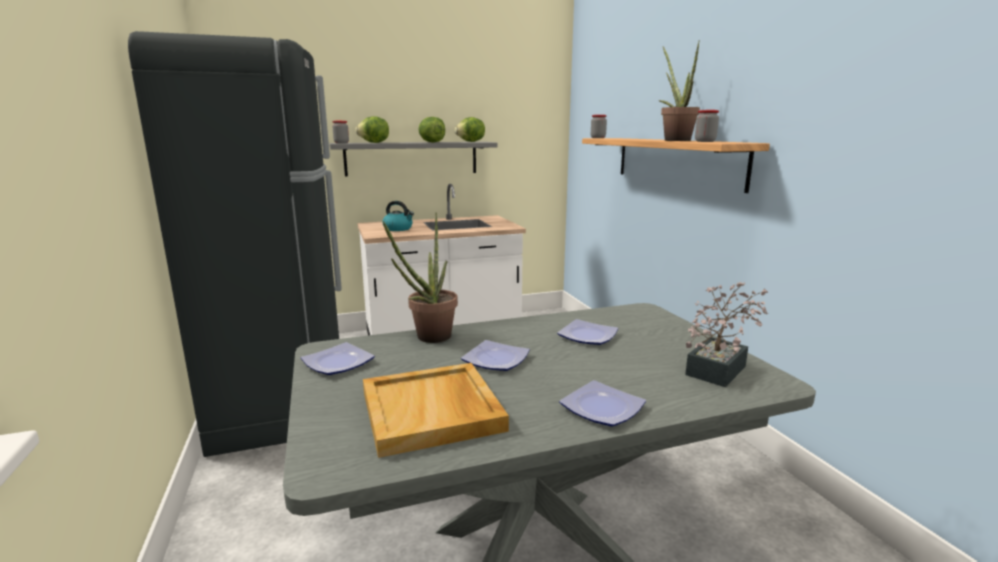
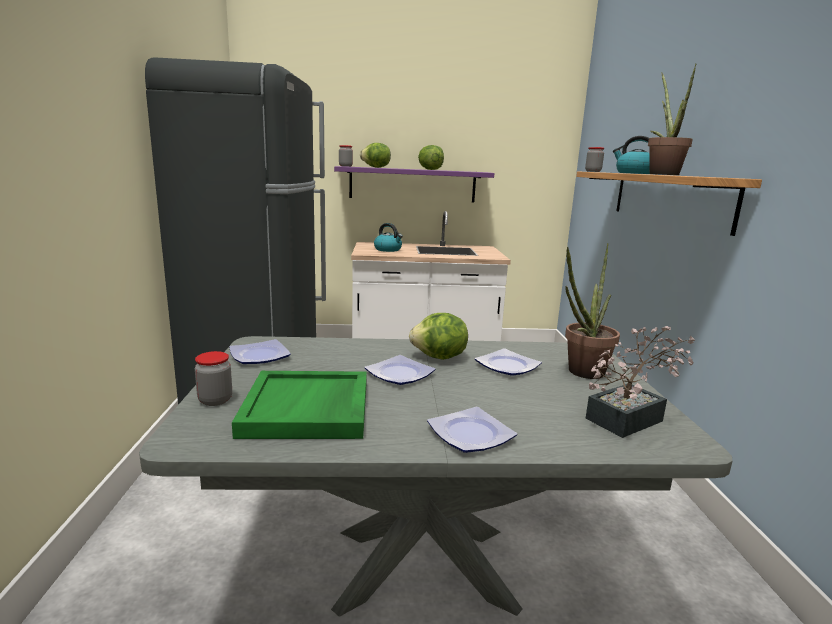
camera: 15 degrees right, 0 degrees up
(412, 158) = (412, 184): grey shelf -> purple shelf
(428, 339) = (352, 347): potted plant -> potted plant (581, 373)
(432, 411) = (308, 409): beige tray -> green tray
(471, 141) = (470, 171): lettuce -> lettuce (439, 358)
(642, 139) = (633, 173): none -> kettle
(705, 141) = (689, 175): jar -> jar (215, 400)

